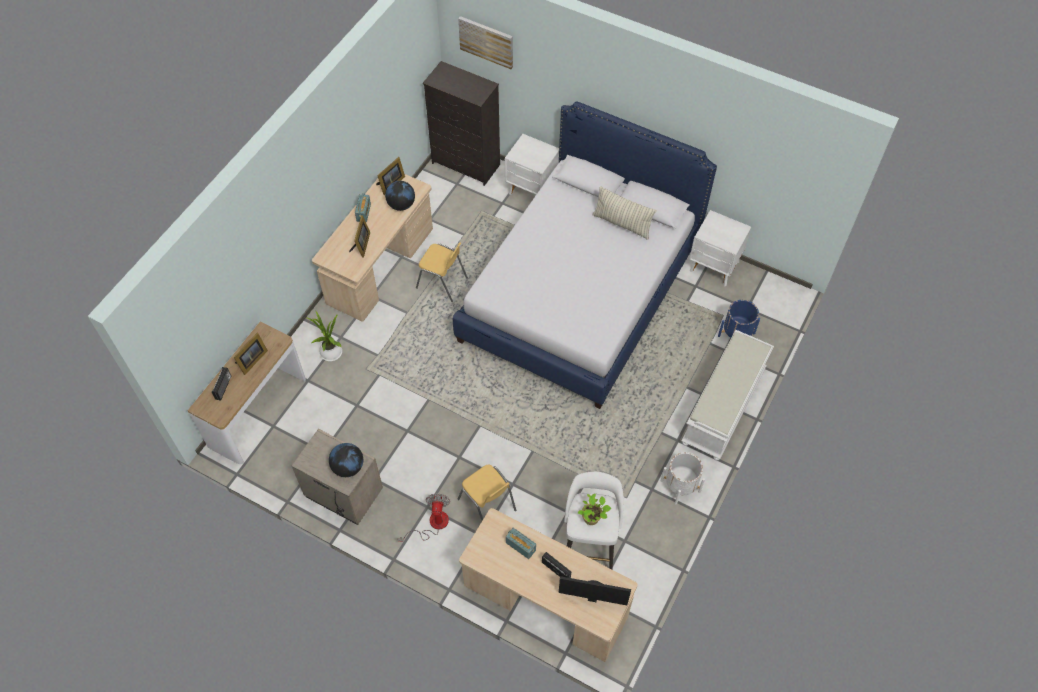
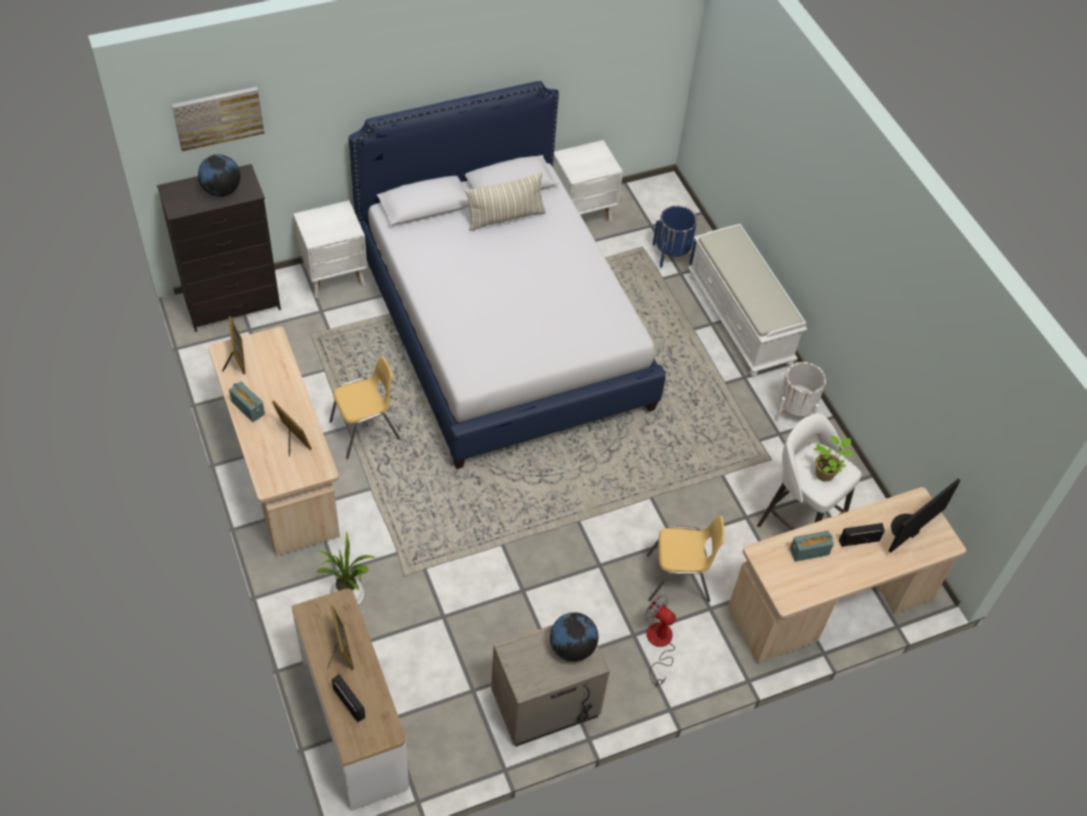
camera: 55 degrees left, 5 degrees down
(401, 205) = (277, 368): globe -> globe (222, 190)

